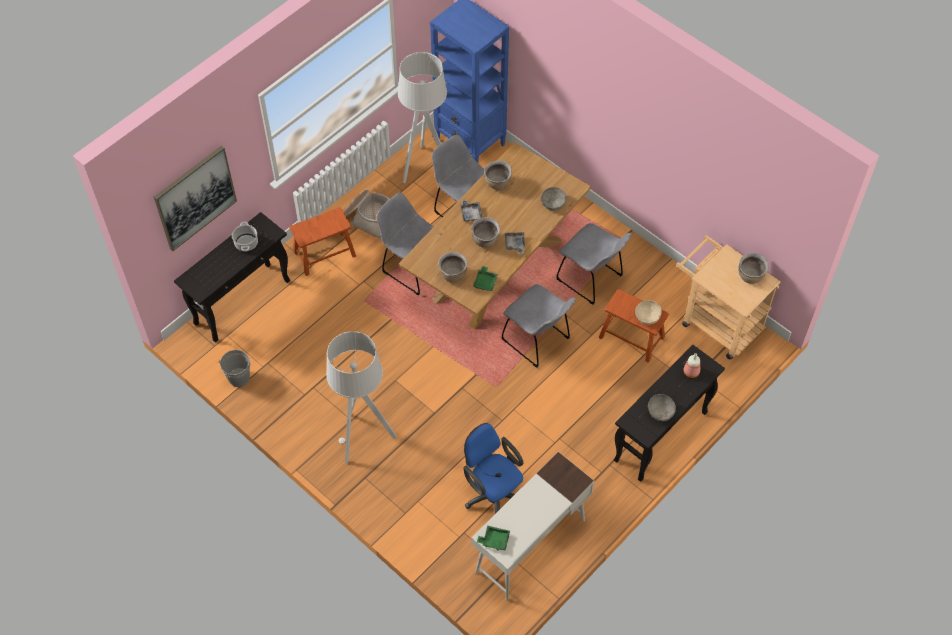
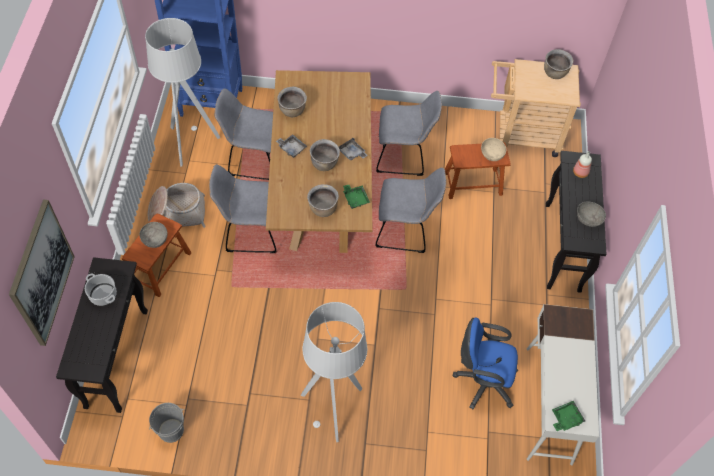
camera: 40 degrees left, 0 degrees up
(553, 203) = (353, 102): grey bowl -> grey bowl (155, 239)

